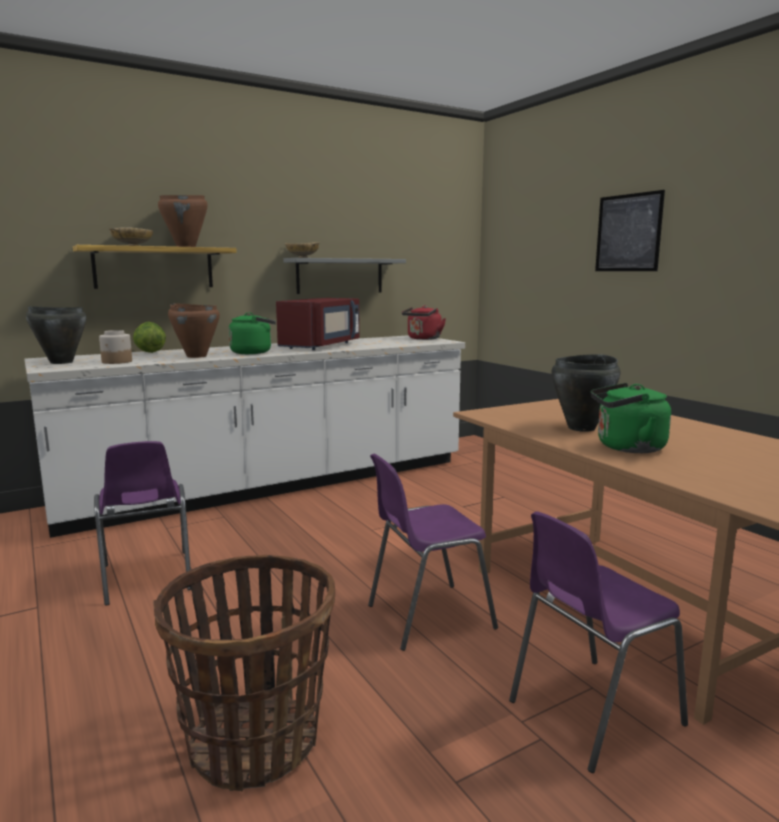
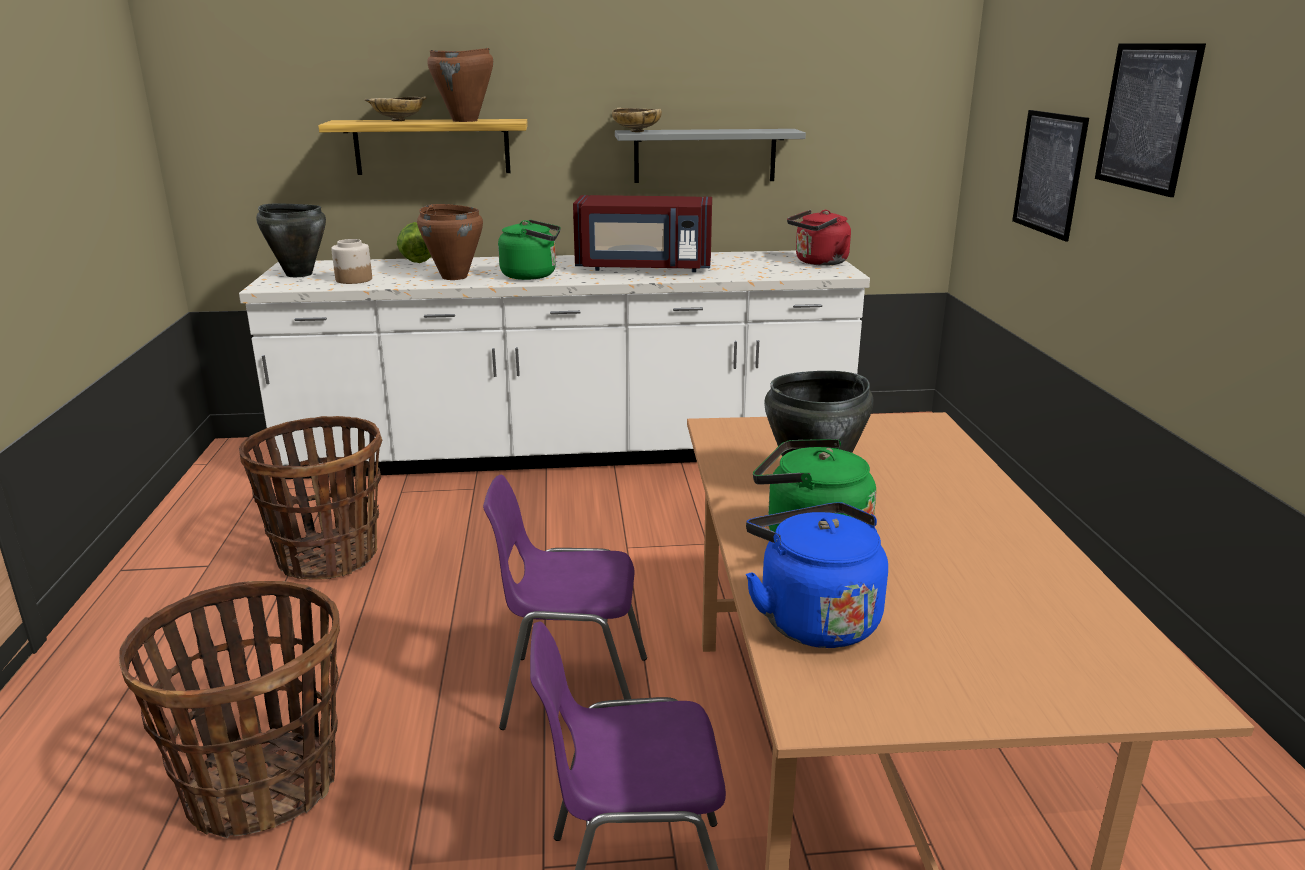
camera: 25 degrees right, 10 degrees up
(147, 578) = (328, 556): purple chair -> basket
(322, 346) = (644, 268): red microwave -> red microwave turned 45 degrees clockwise
(556, 275) = (1049, 173): none -> picture
(694, 475) = (813, 618): none -> blue kettle

